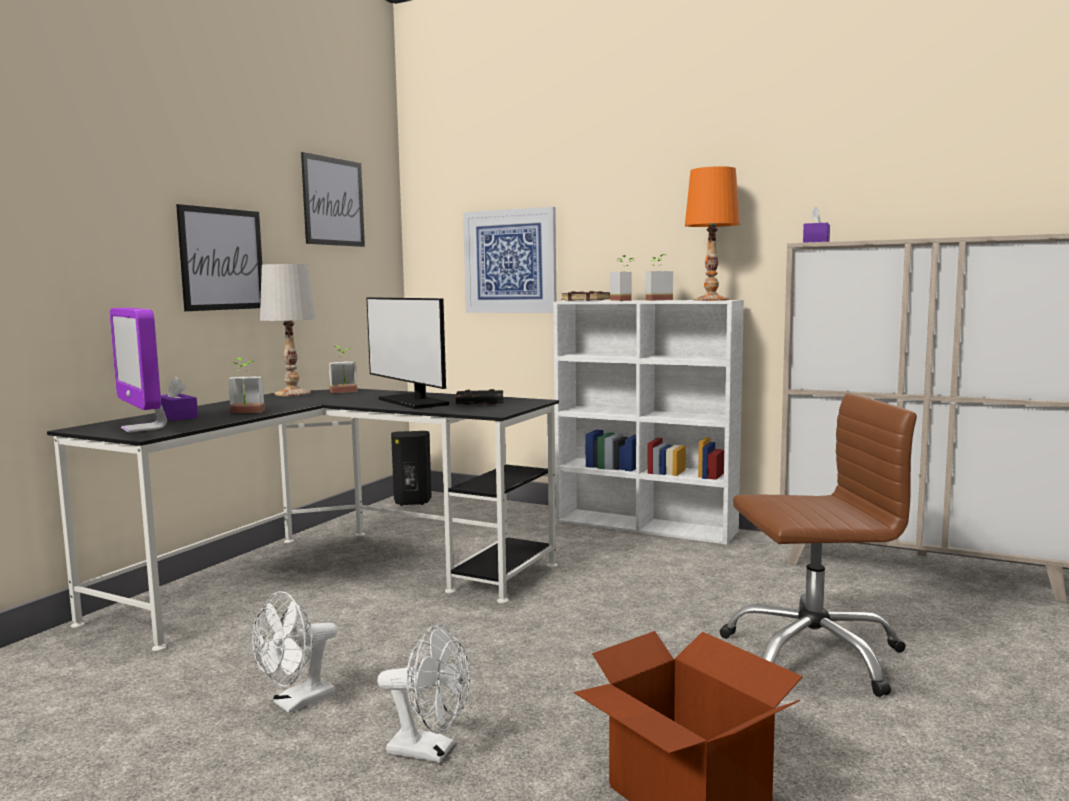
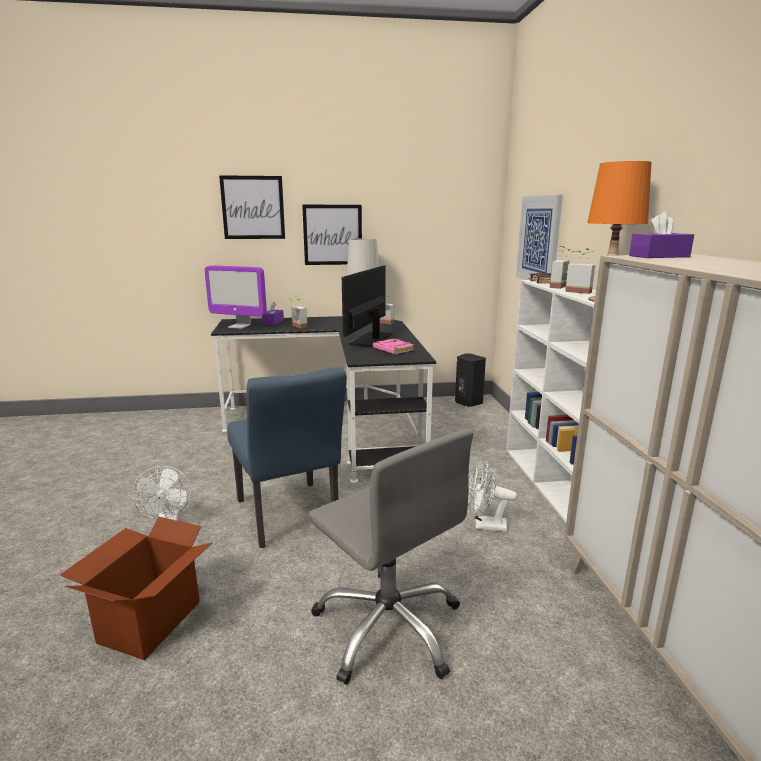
camera: 55 degrees right, 10 degrees up
(144, 428) = (239, 326): monitor -> monitor turned 90 degrees counterclockwise
(296, 703) = (195, 477): white fan -> white fan (485, 526)
(333, 202) = (430, 192): picture -> picture (253, 207)
(479, 402) = (392, 349): black book -> pink book
(538, 656) = (290, 518): none -> blue chair
(812, 654) = (388, 626): brown office chair -> grey office chair

